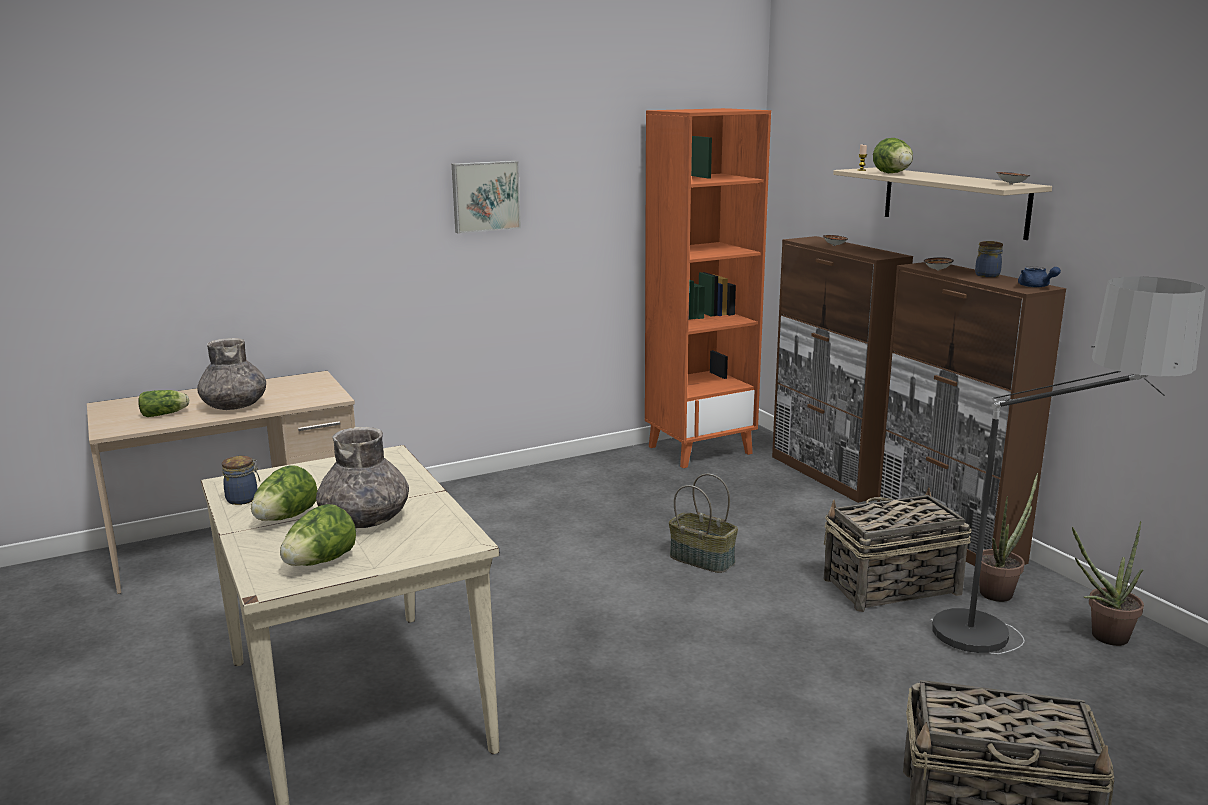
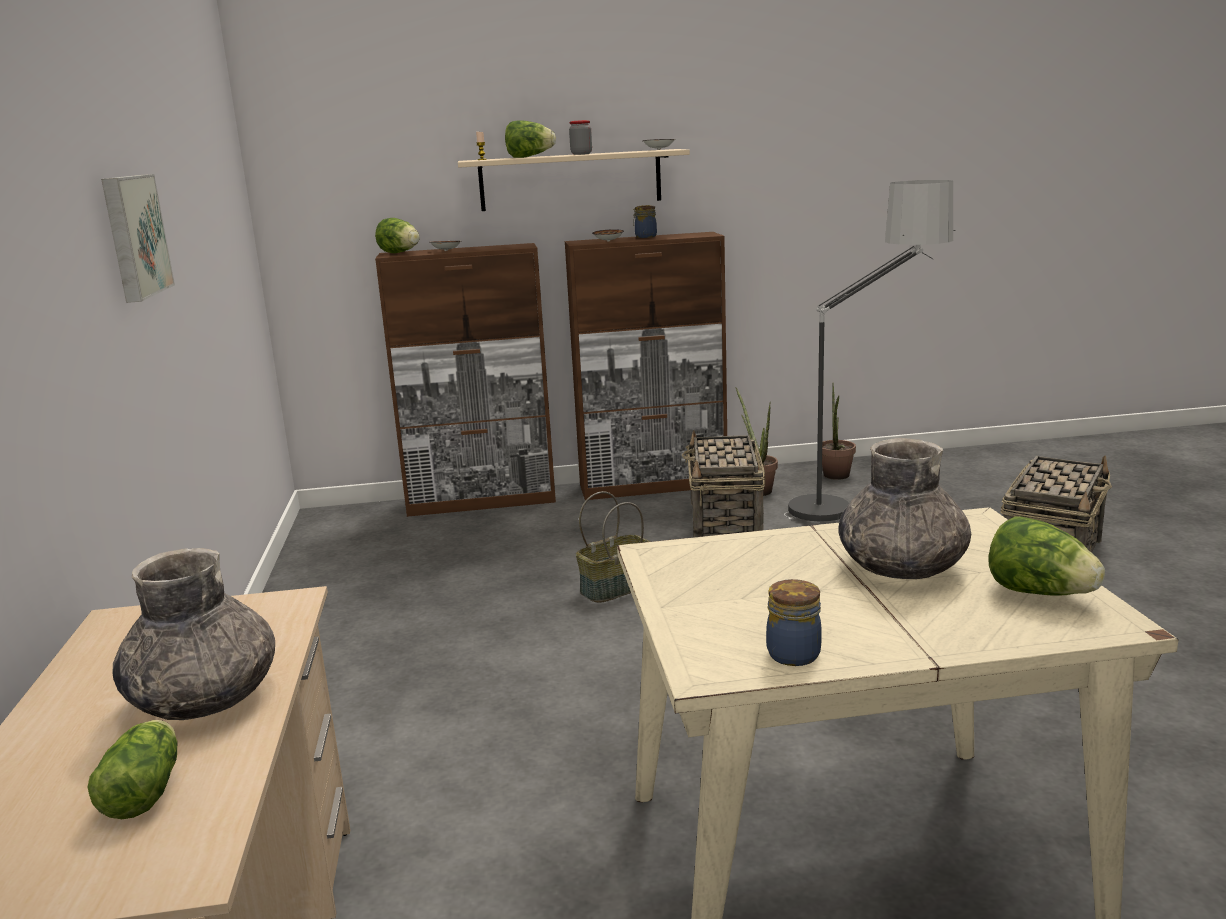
camera: 70 degrees left, 0 degrees up
(285, 518) = (884, 618): lettuce -> lettuce (400, 253)
(700, 449) = (337, 546): orange bookcase -> none
(934, 177) = (581, 154): none -> jar
(1036, 286) = (702, 233): blue teapot -> none

